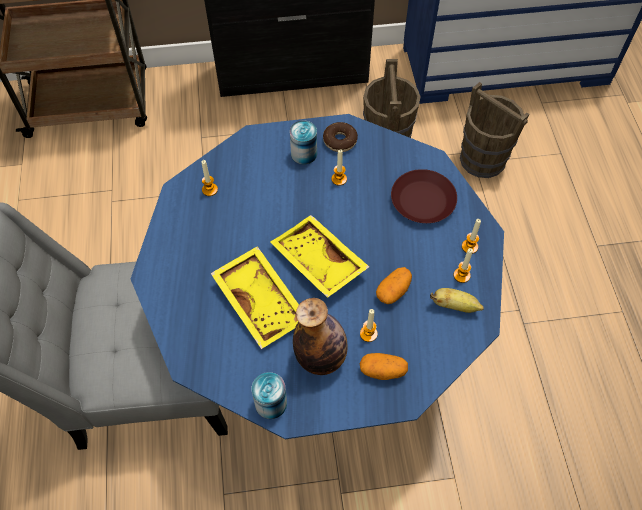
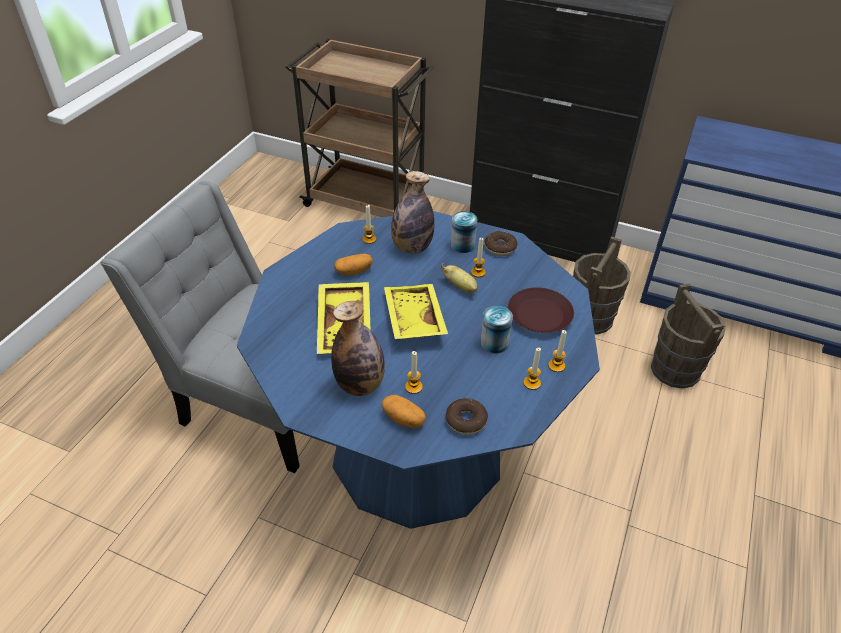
camera: 30 degrees right, 15 degrees down
(258, 180) = (412, 248): none -> bottle
(271, 403) = (294, 396): can -> can (494, 343)
(393, 291) = (460, 367): potato -> potato (354, 271)
(434, 343) = (466, 421): none -> donut
(455, 306) = (507, 402): banana -> banana (460, 287)

